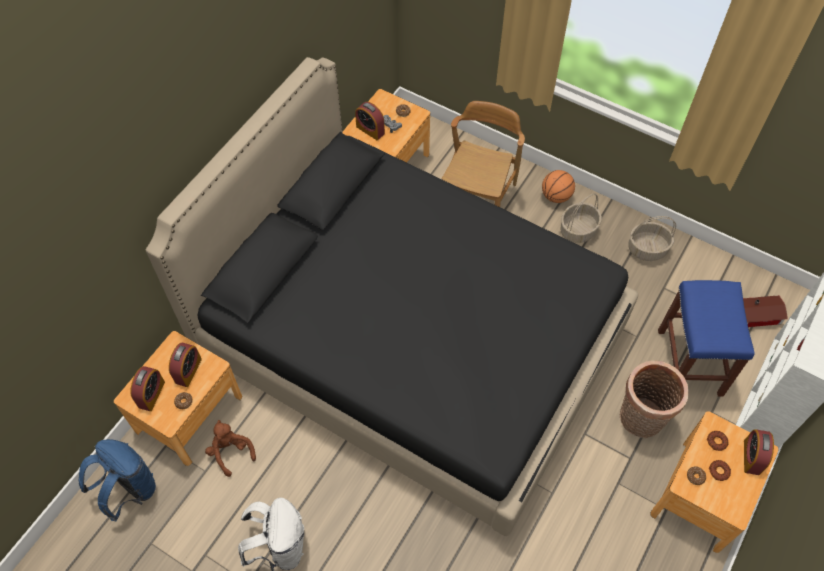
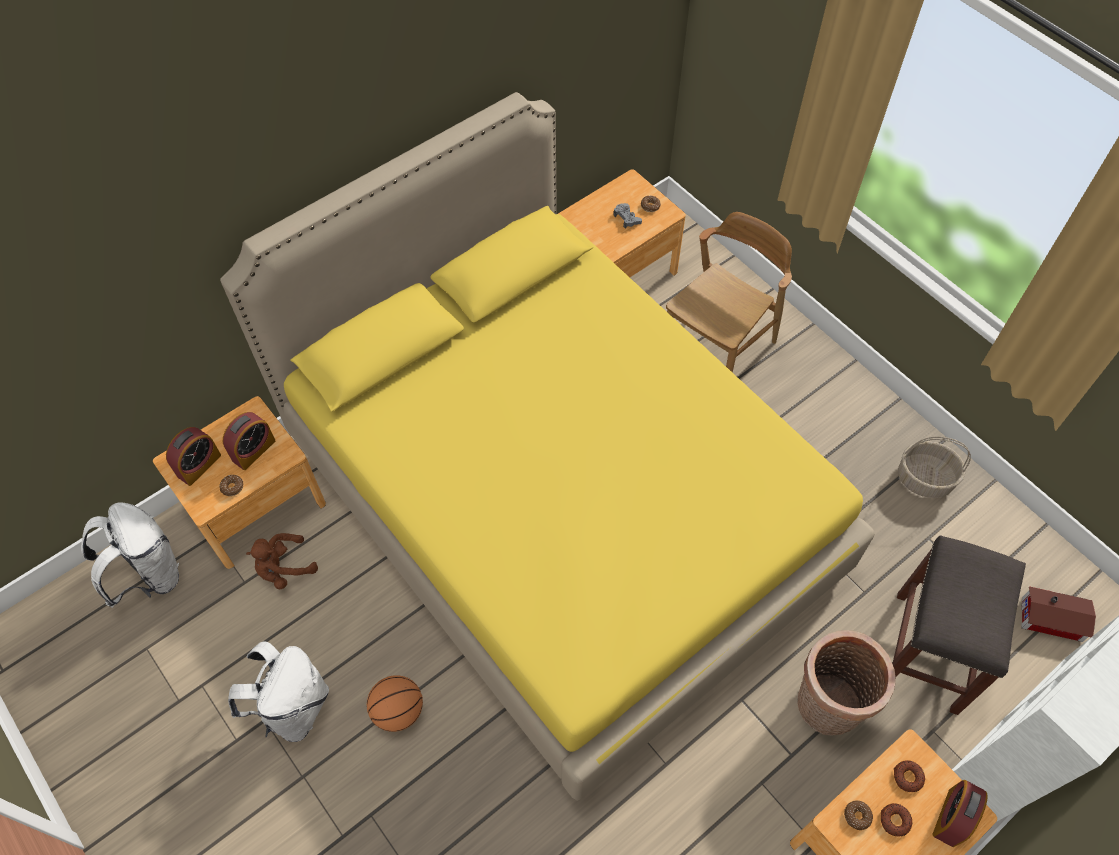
camera: 20 degrees right, 0 degrees up
(129, 490) = (149, 575): blue backpack -> white backpack
(231, 452) = (284, 569): brown plush toy -> brown plush toy turned 105 degrees counterclockwise
(370, 130) = (599, 217): alarm clock -> none
(411, 342) = (559, 504): black bed -> yellow bed
(556, 196) = (824, 372): basketball -> basketball (398, 711)
(578, 231) = (837, 426): basket -> none
(690, 363) = (927, 654): blue stool -> grey stool

